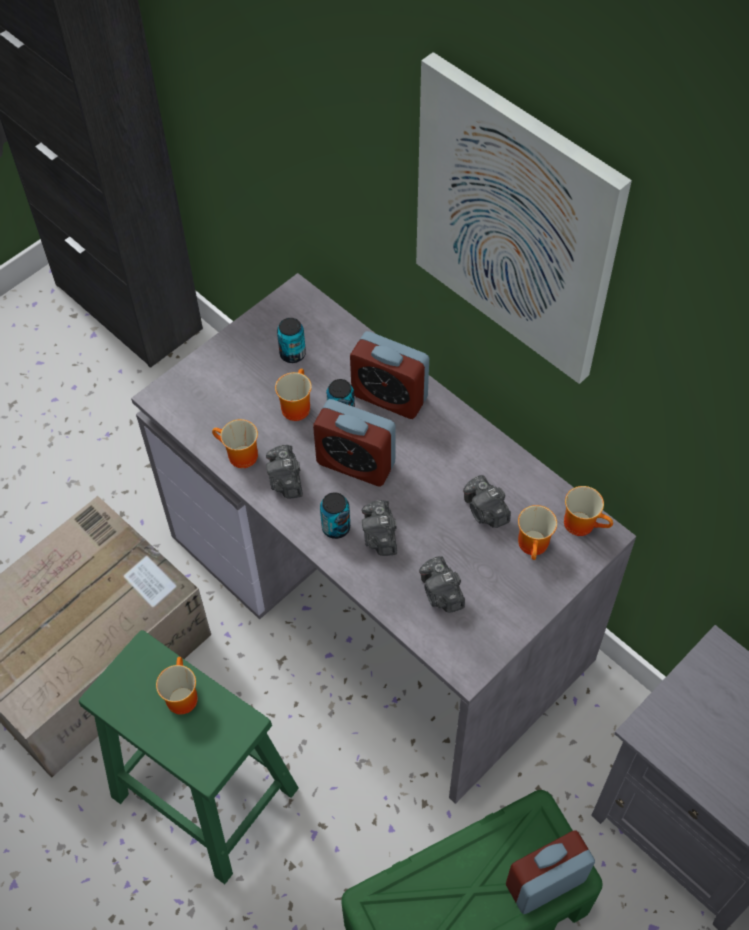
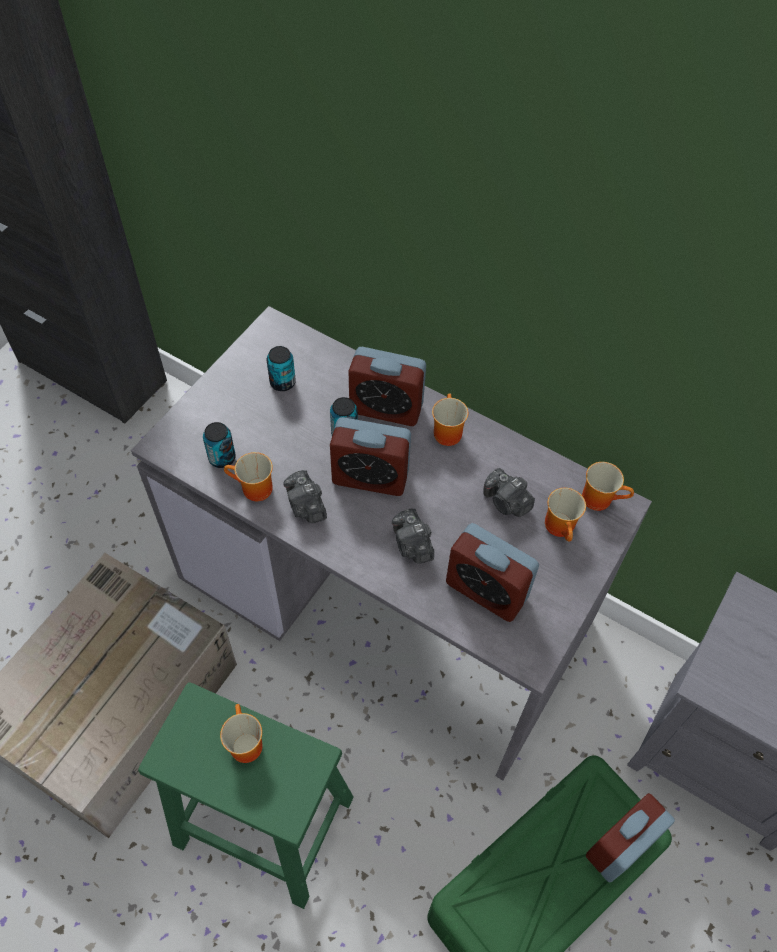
camera: 15 degrees left, 0 degrees up
(294, 406) = (296, 432): mug -> mug (445, 431)
(336, 527) = (367, 543): can -> can (222, 458)
(441, 593) = (486, 590): camera -> alarm clock
(516, 222) = (524, 203): picture -> none

